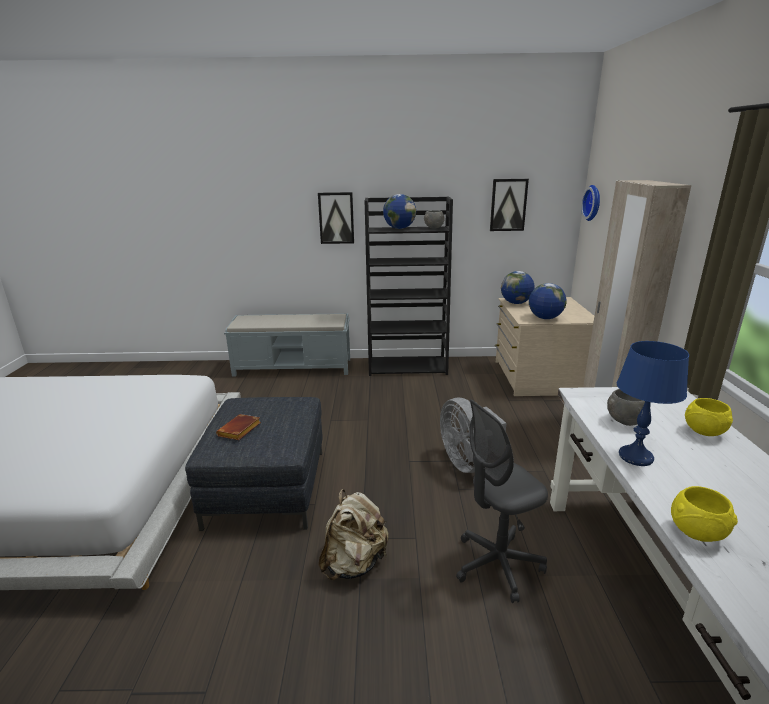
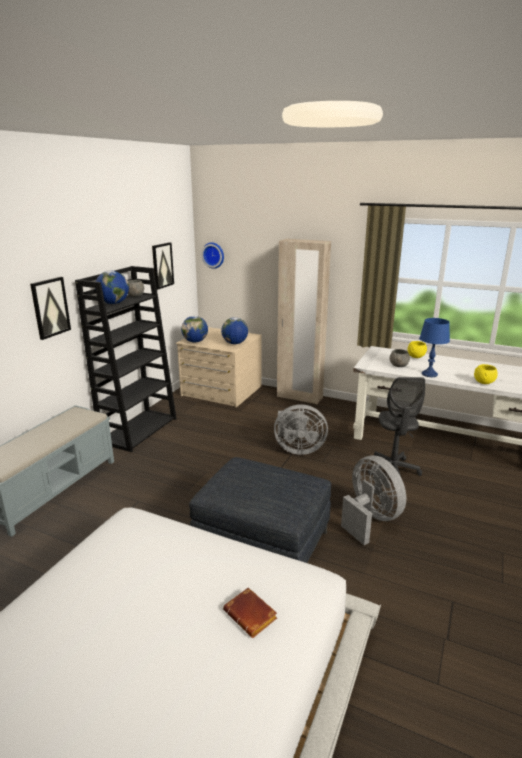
camera: 65 degrees left, 0 degrees up
(239, 431) = (272, 497): brown book -> brown book (252, 616)
(354, 563) = (370, 519): beige backpack -> grey fan

